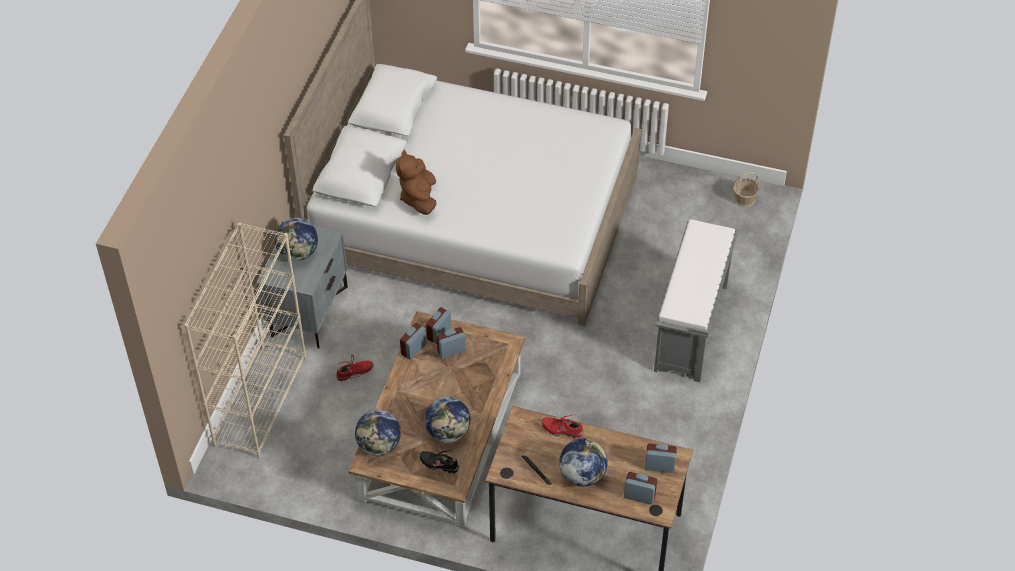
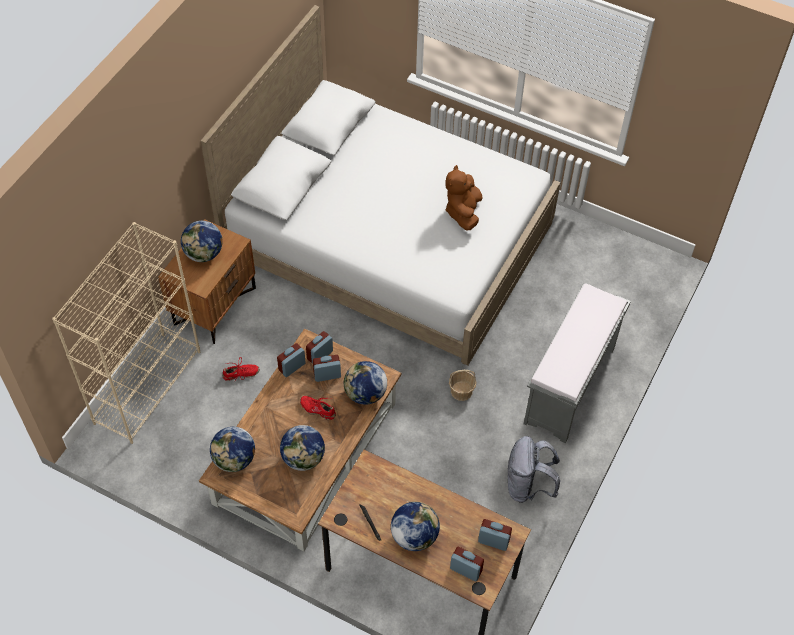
camera: 10 degrees right, 5 degrees up
(308, 311) = (214, 305): grey nightstand -> brown nightstand
(419, 198) = (330, 218): brown plush toy -> brown plush toy (463, 212)
(439, 464) = (286, 489): black shoe -> none
(494, 362) = (365, 394): none -> globe
(562, 429) = (406, 483): red shoe -> red shoe (318, 409)
(672, 428) = (528, 486): none -> grey backpack
(744, 199) = (650, 264): basket -> basket (461, 391)

